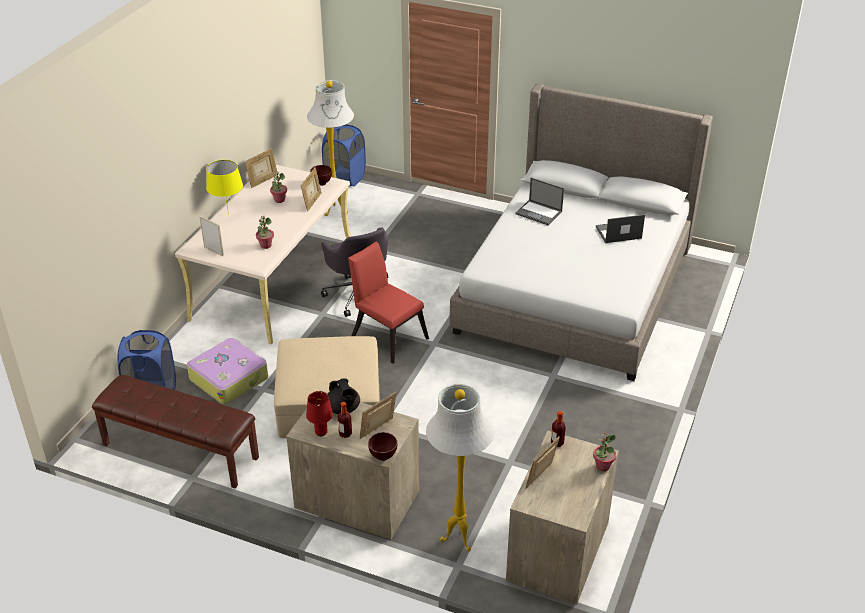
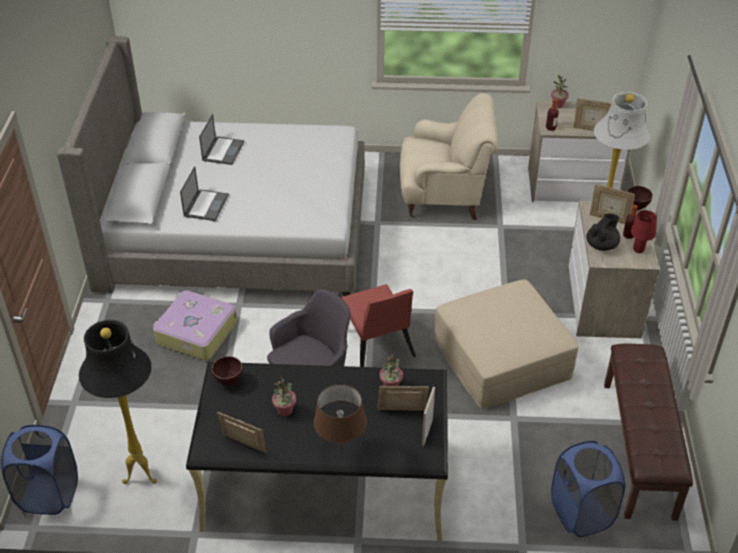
camera: 110 degrees left, 5 degrees up
(228, 214) = (340, 451): yellow table lamp -> brown table lamp
(229, 378) = (514, 454): suitcase -> suitcase (195, 333)
(273, 281) = (324, 484): beige desk -> black desk
(312, 202) = (277, 376): picture frame -> picture frame (402, 412)
(336, 211) = (140, 475): white floor lamp -> black floor lamp
(387, 335) = (377, 347): red chair -> red chair turned 45 degrees counterclockwise
(577, 434) = (444, 197): none -> beige armchair
(618, 233) = (223, 150): laptop -> laptop turned 135 degrees counterclockwise

